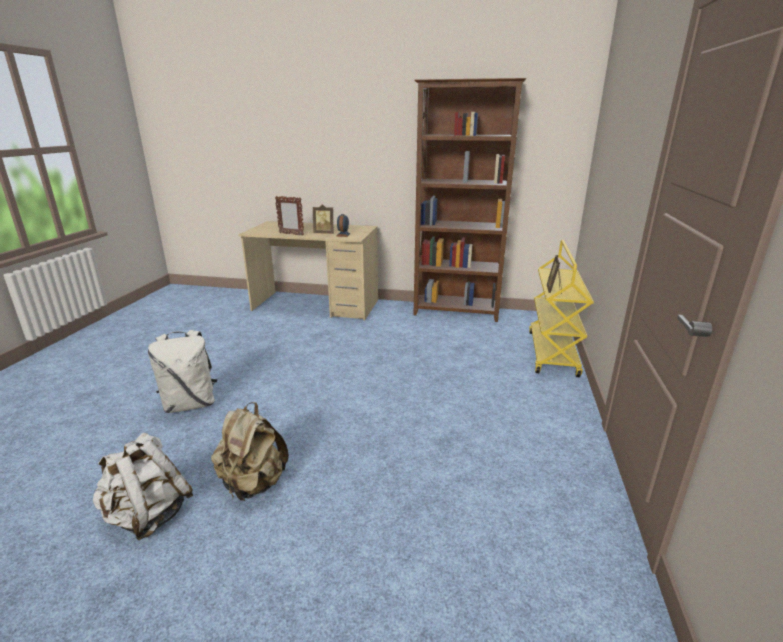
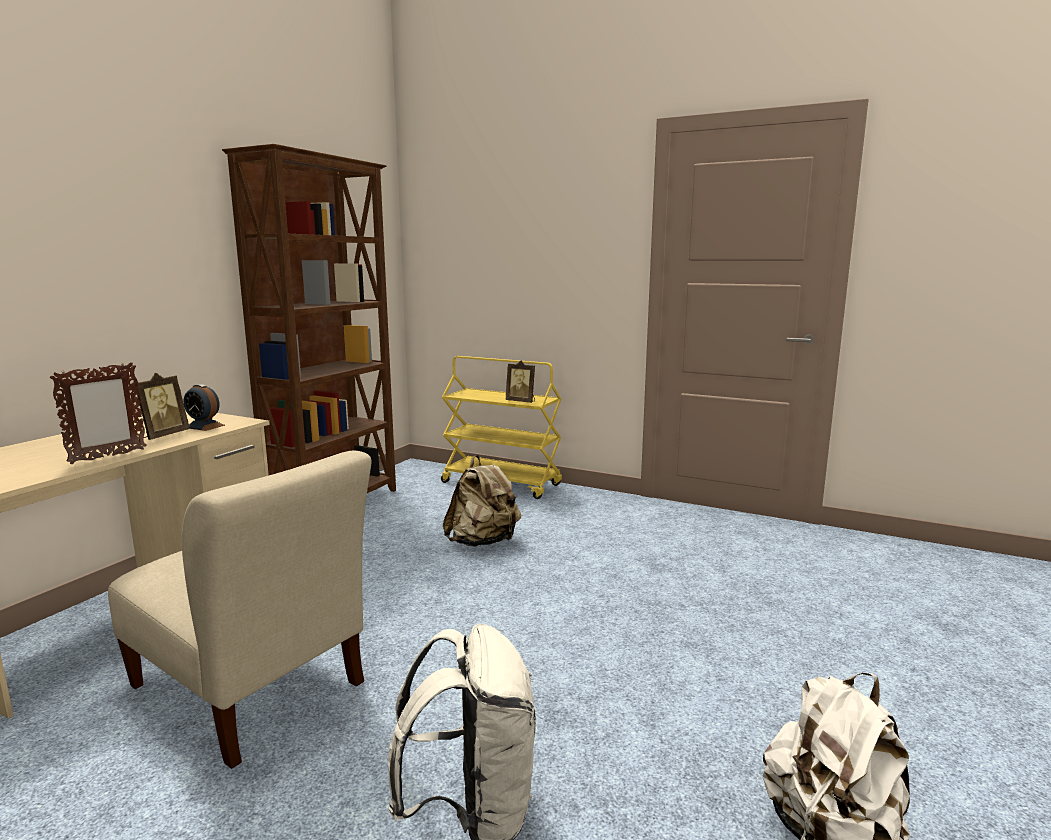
camera: 75 degrees left, 10 degrees down
(253, 484) = (739, 713): beige backpack -> beige backpack (483, 542)
(268, 342) = (252, 690): none -> beige chair

